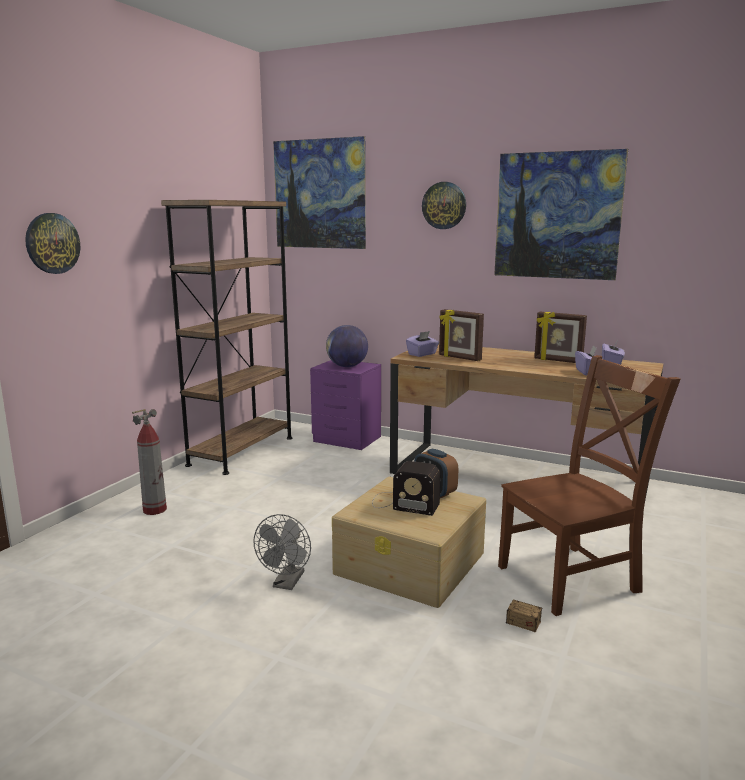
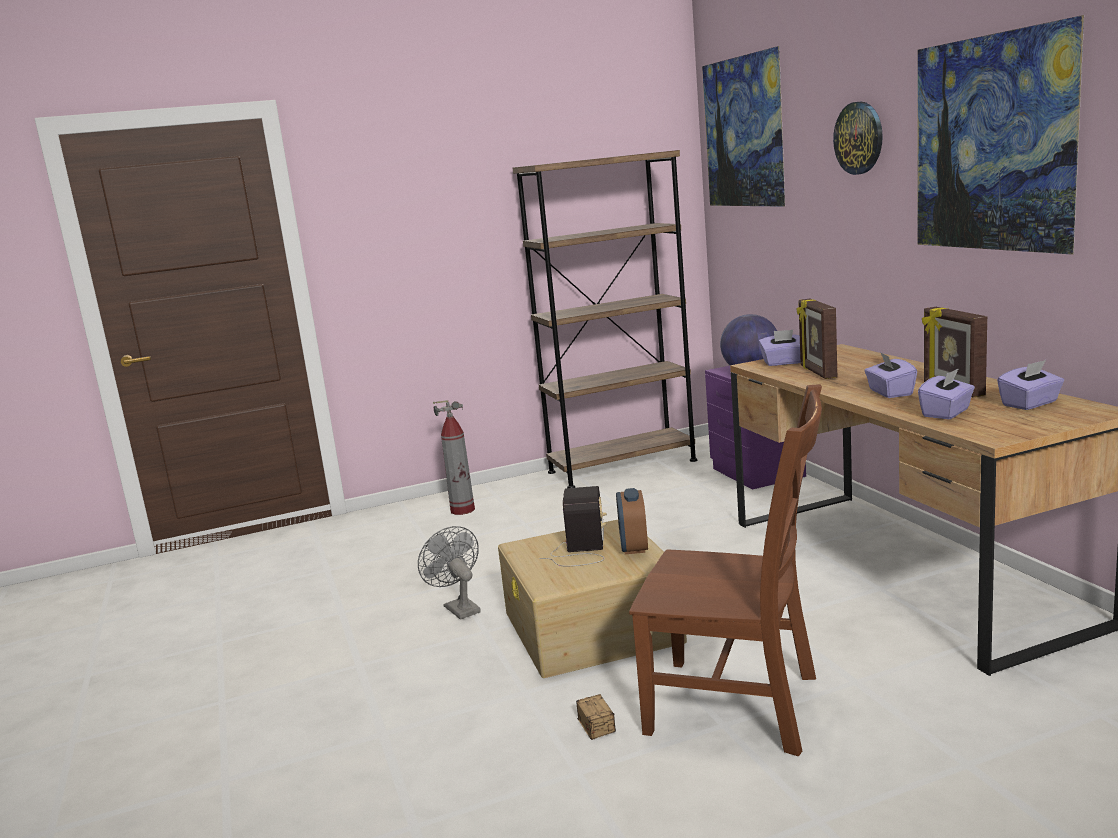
camera: 45 degrees right, 0 degrees up
(52, 243) = (376, 227): wall clock -> none
(287, 583) = (458, 608): grey fan -> grey fan turned 90 degrees clockwise
(402, 503) = (581, 549): radio -> radio turned 150 degrees counterclockwise
(531, 365) = (889, 392): none -> purple tissue box

